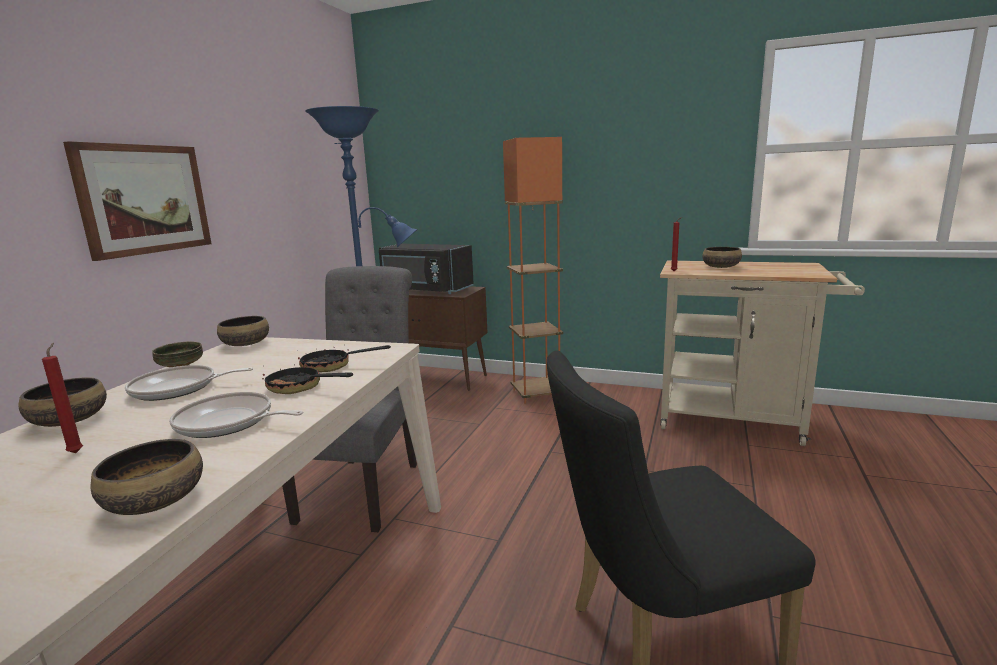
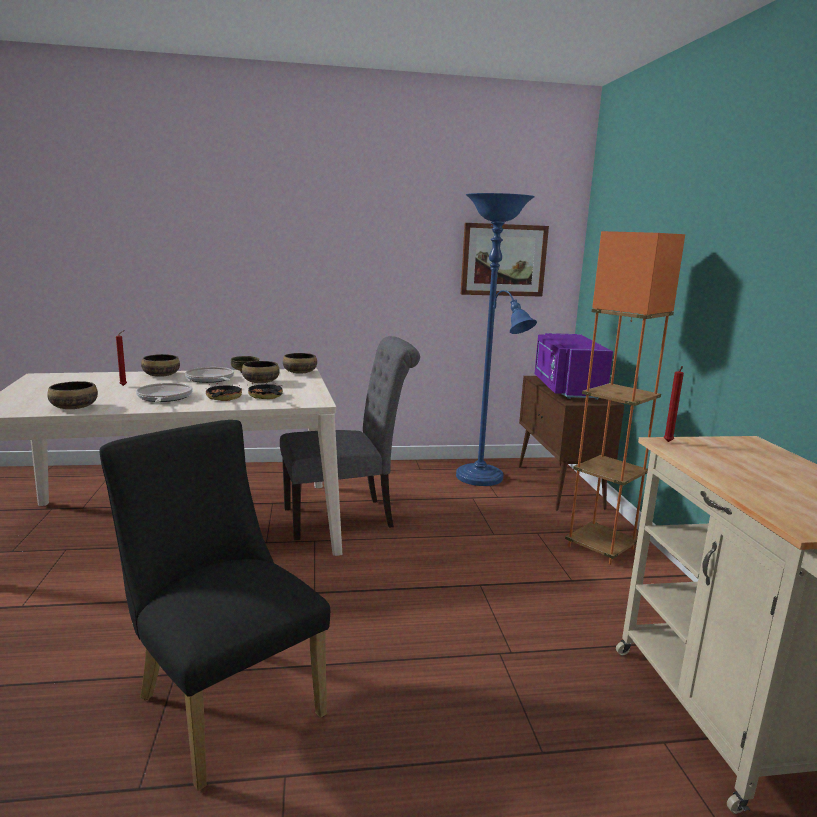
camera: 60 degrees right, 0 degrees up
(144, 199) = (320, 262): picture -> picture (503, 260)
(425, 290) = (566, 389): black microwave -> purple microwave
(721, 267) = (755, 465): bowl -> bowl (261, 382)

